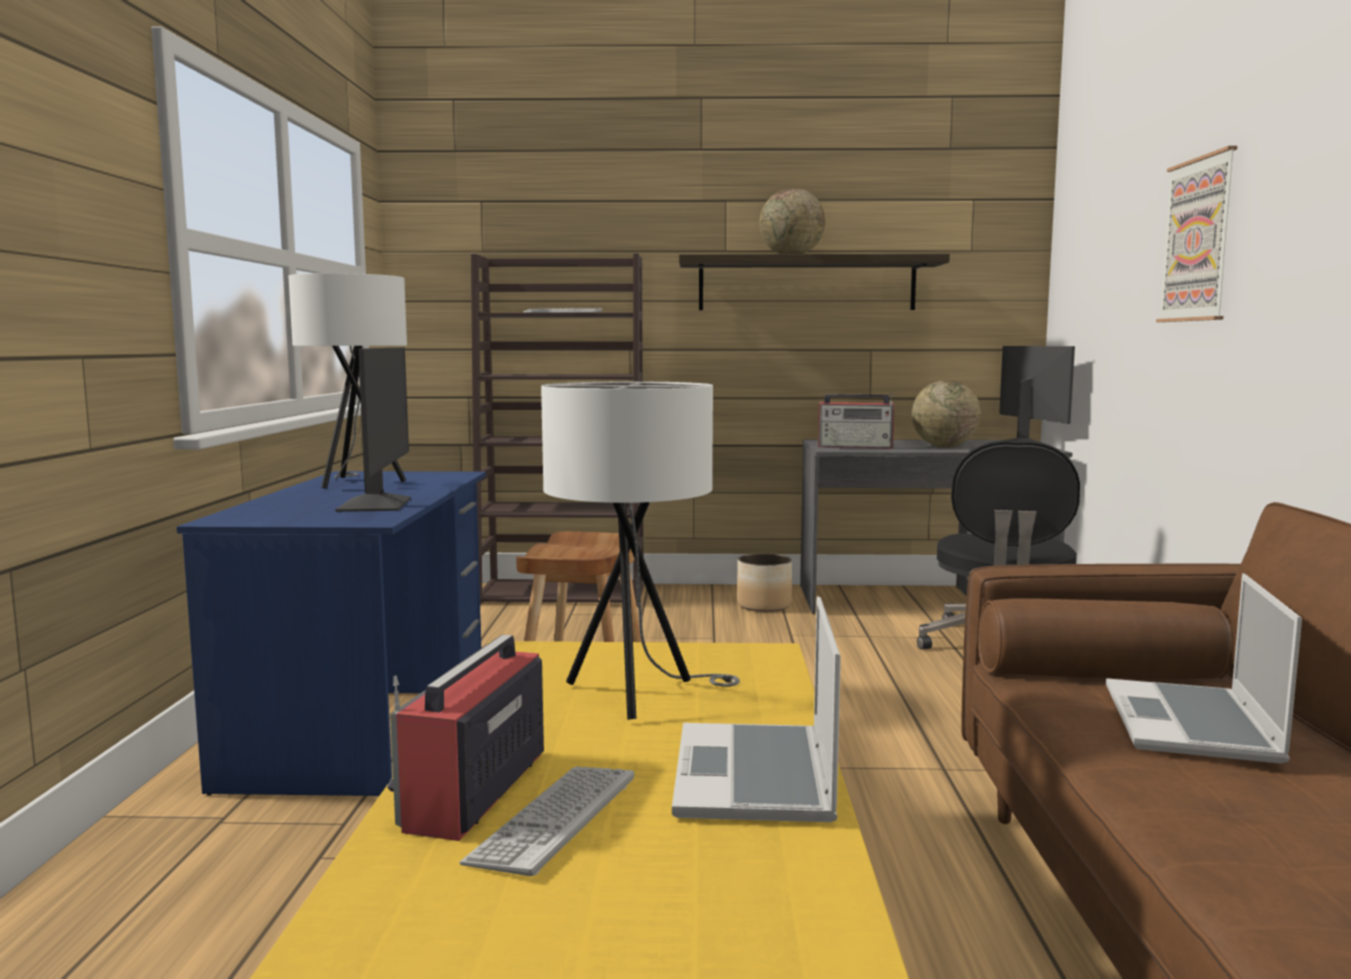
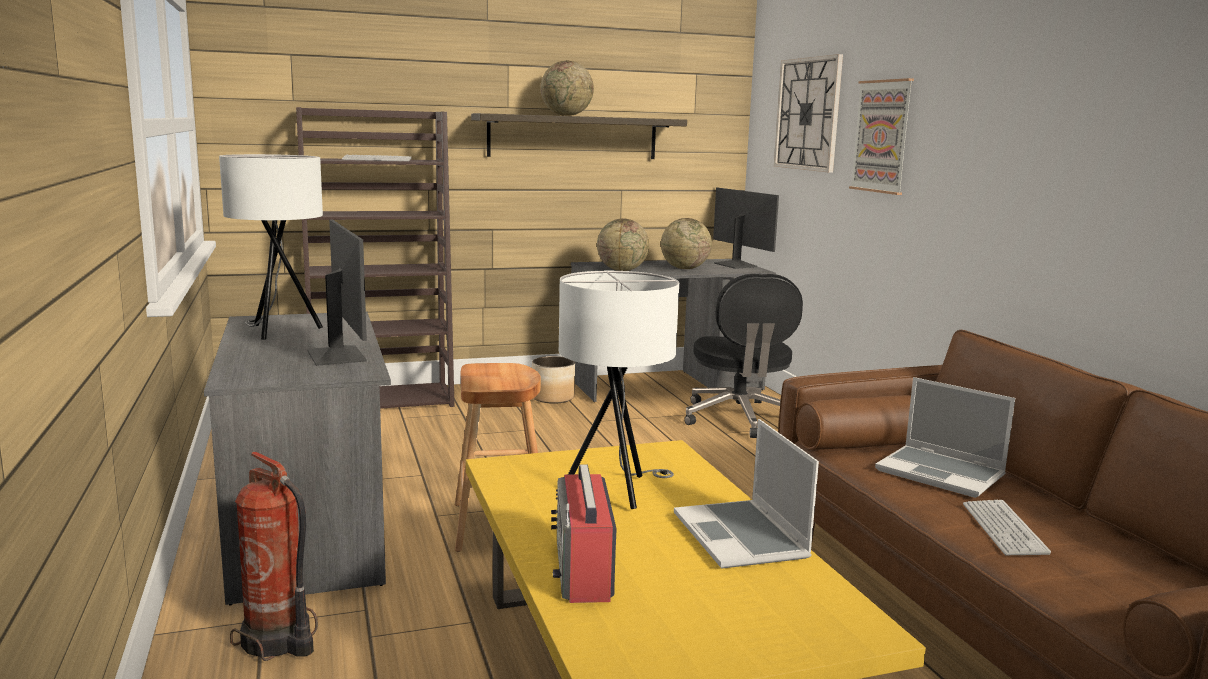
camera: 20 degrees left, 5 degrees up
(215, 846) = (277, 642): none -> fire extinguisher
(366, 718) = (307, 526): blue desk -> grey desk
(554, 820) = (652, 580): keyboard -> keyboard (1003, 529)
(856, 446) = (622, 270): radio -> globe
(1111, 231) = (808, 114): none -> wall clock
(1193, 725) = (942, 473): laptop -> laptop turned 45 degrees counterclockwise

